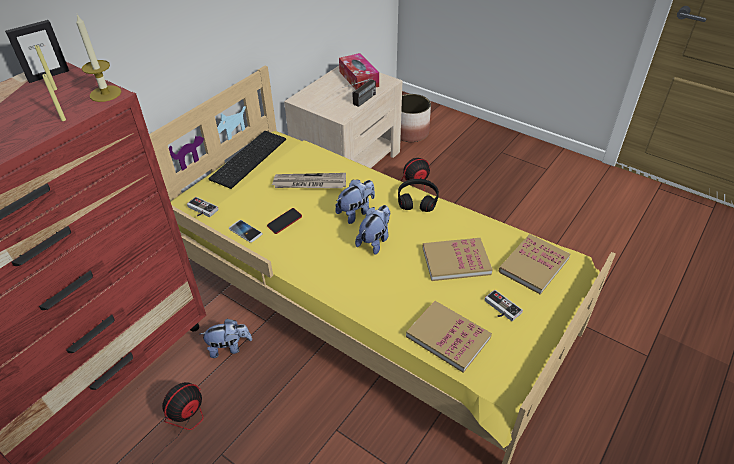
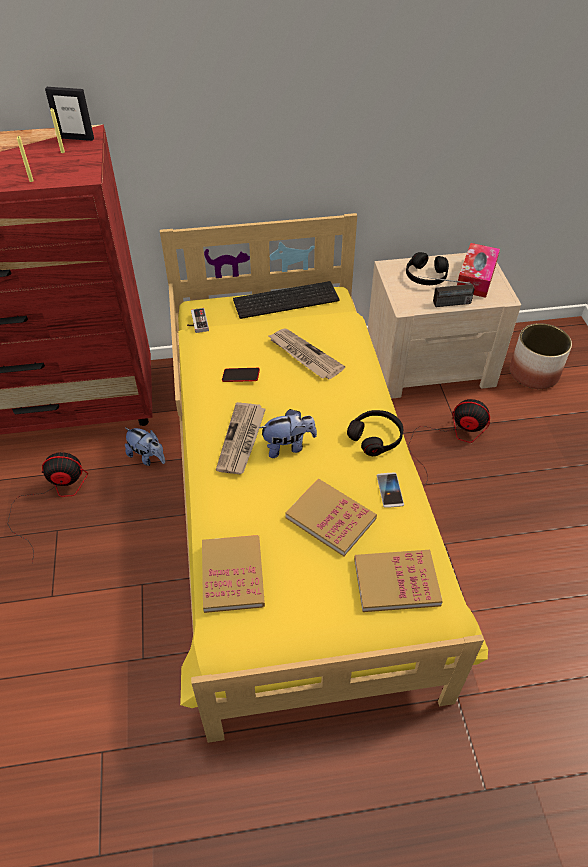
camera: 45 degrees right, 5 degrees up
(105, 93) = (83, 173): candle -> none
(245, 231) = (204, 363): phone -> phone (390, 490)
(329, 93) = (426, 276): none -> black headphones
(341, 258) = (242, 440): none -> newspaper
(356, 212) = (307, 409): plush toy -> none
(500, 309) = (308, 591): game controller -> none

